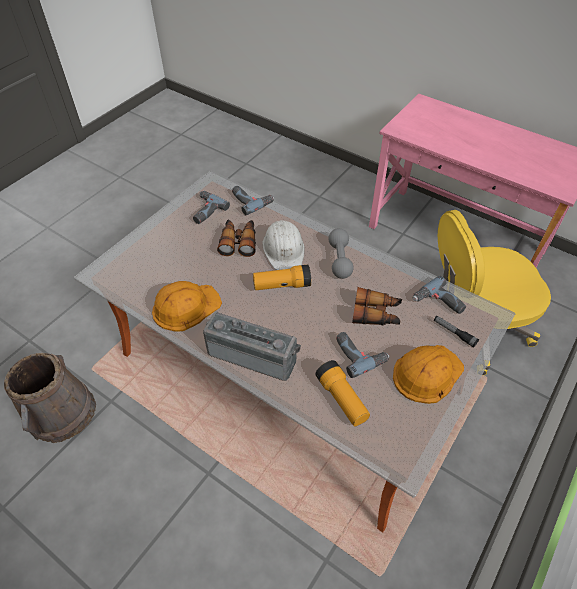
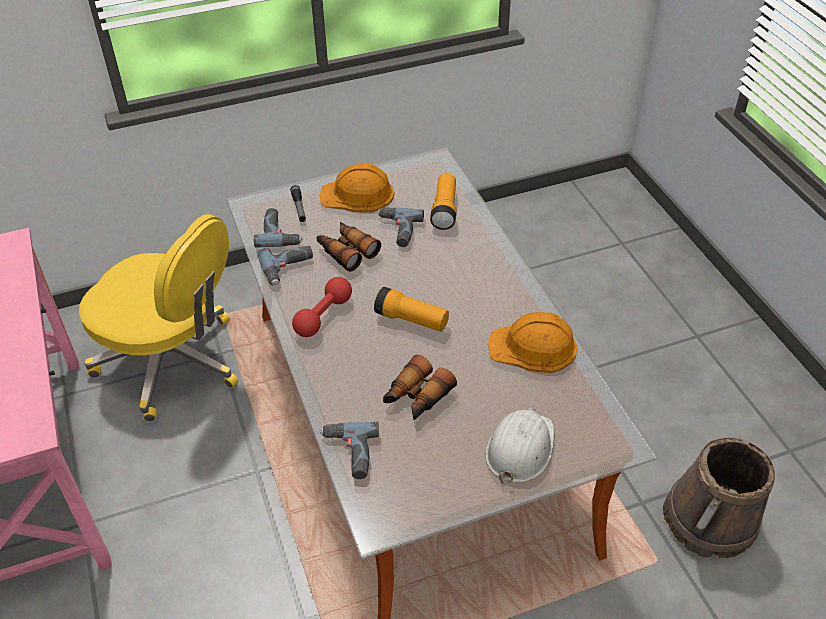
camera: 145 degrees left, 5 degrees down
(204, 210) = (426, 471): power drill -> power drill (289, 268)
(254, 354) = (493, 272): radio -> none
(284, 249) = (371, 359): white hard hat -> white hard hat (520, 448)
(339, 260) = (323, 316): grey dumbbell -> red dumbbell

